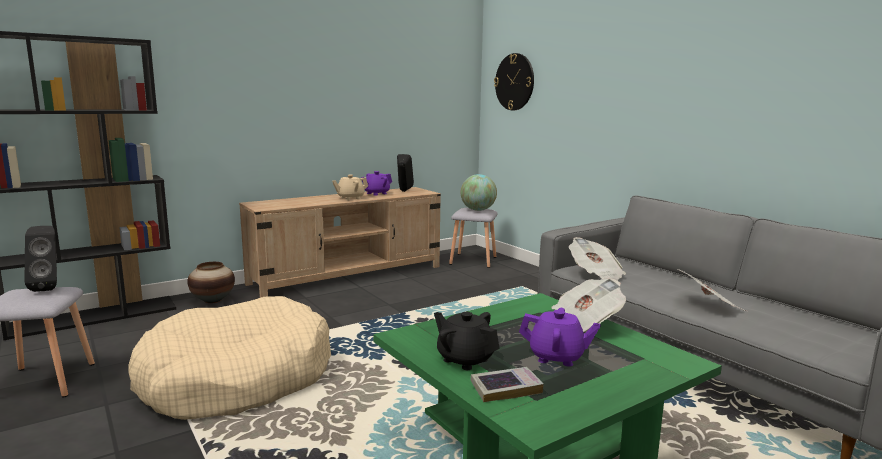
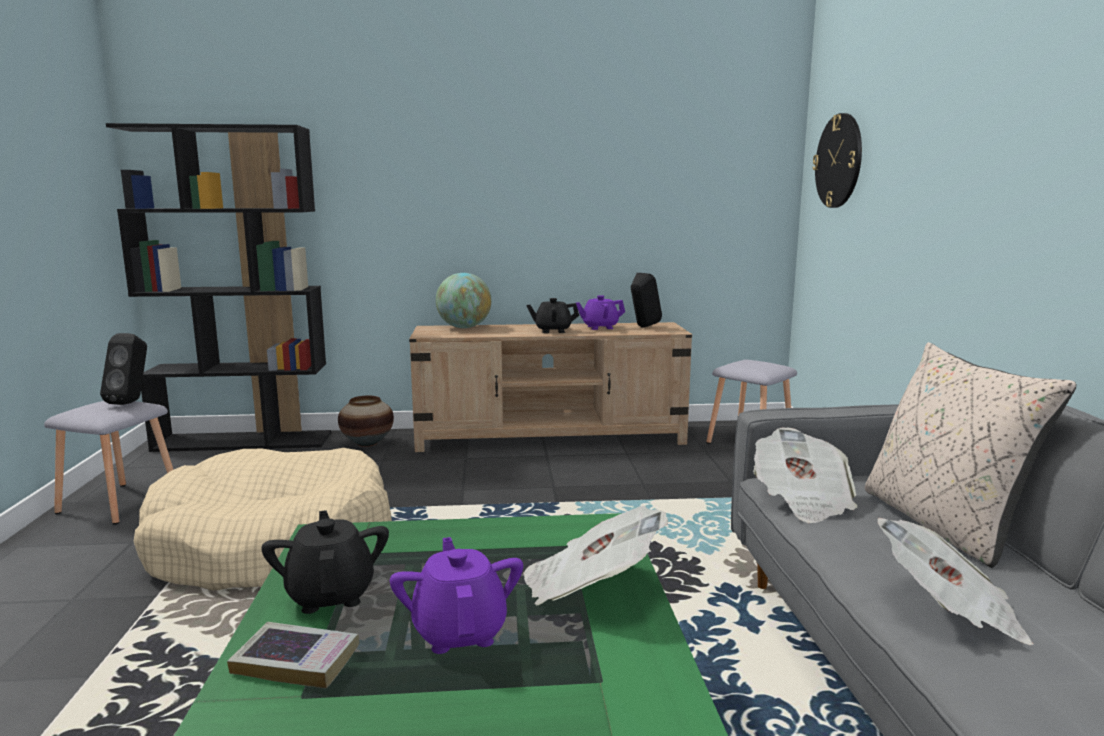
camera: 30 degrees right, 0 degrees up
(350, 198) = (552, 331): beige teapot -> black teapot
(478, 210) = (759, 365): globe -> globe (464, 327)
(557, 357) = (460, 632): purple teapot -> purple teapot turned 150 degrees counterclockwise
(660, 275) = (942, 524): none -> beige pillow

